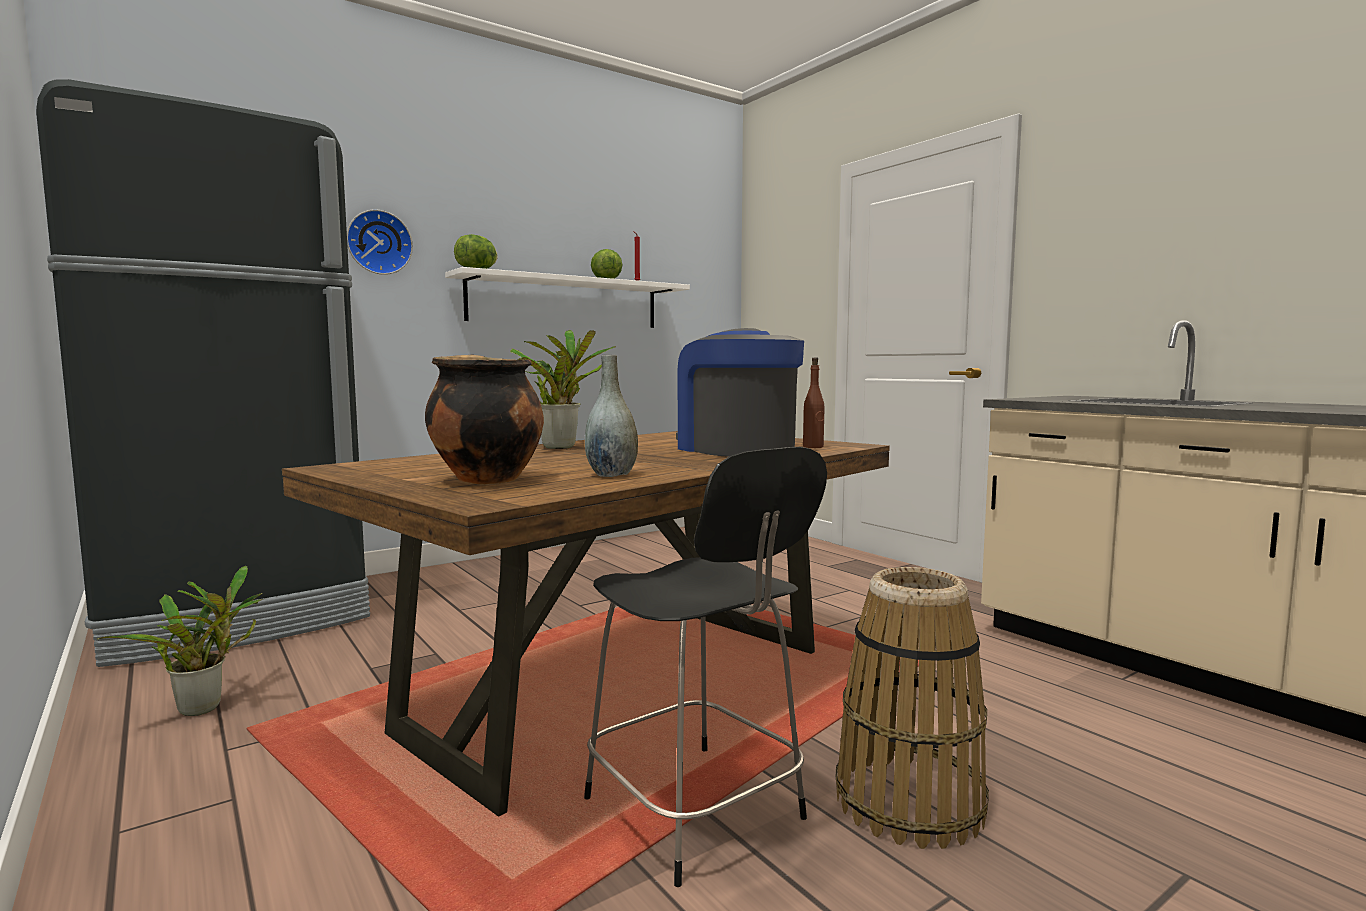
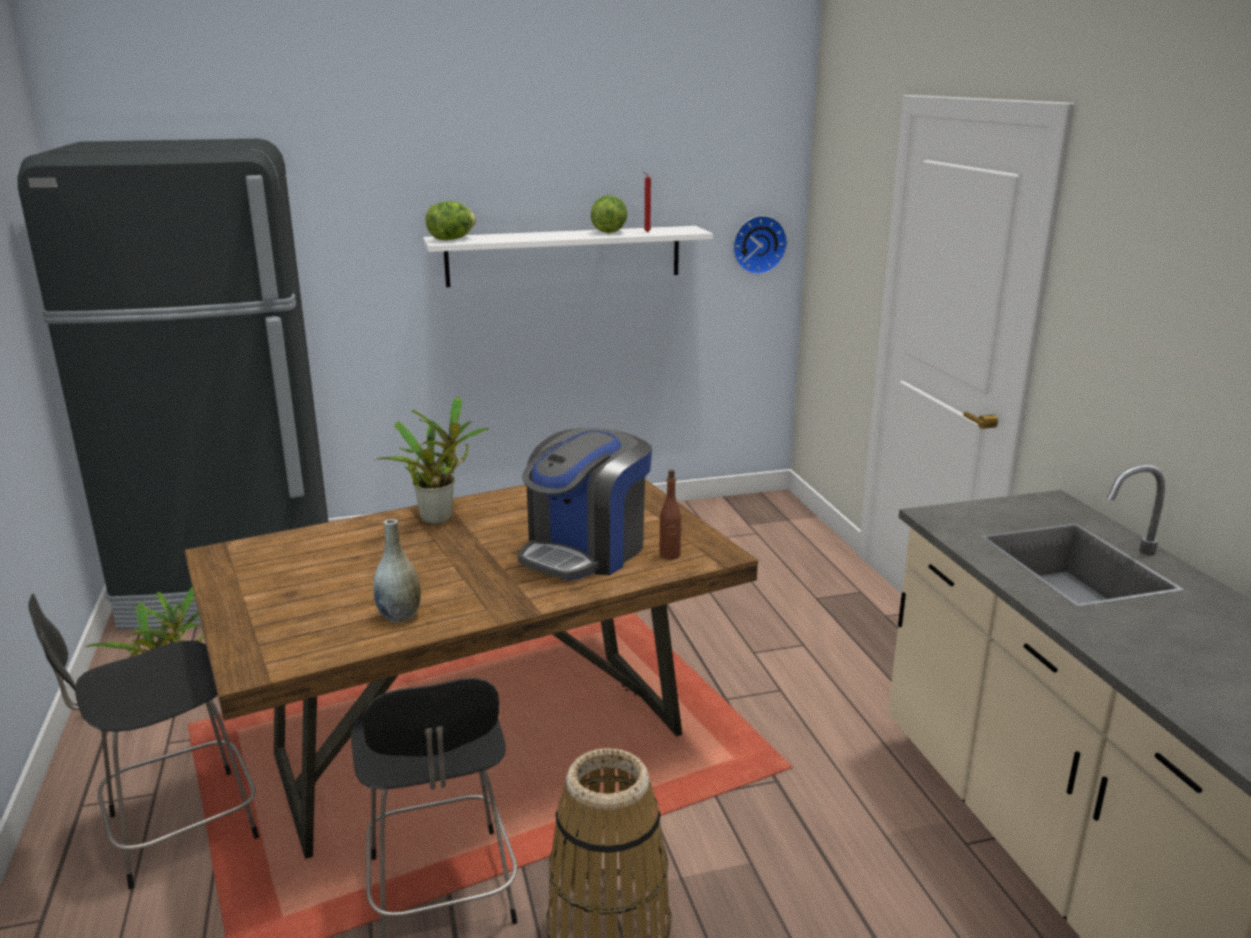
camera: 20 degrees right, 15 degrees up
(289, 827) = (176, 829): none -> black chair
(379, 243) = (351, 214): wall clock -> wall clock (758, 244)
(485, 480) = (296, 611): cooking pot -> none
(734, 449) = (585, 551): coffee machine -> coffee machine turned 135 degrees counterclockwise

